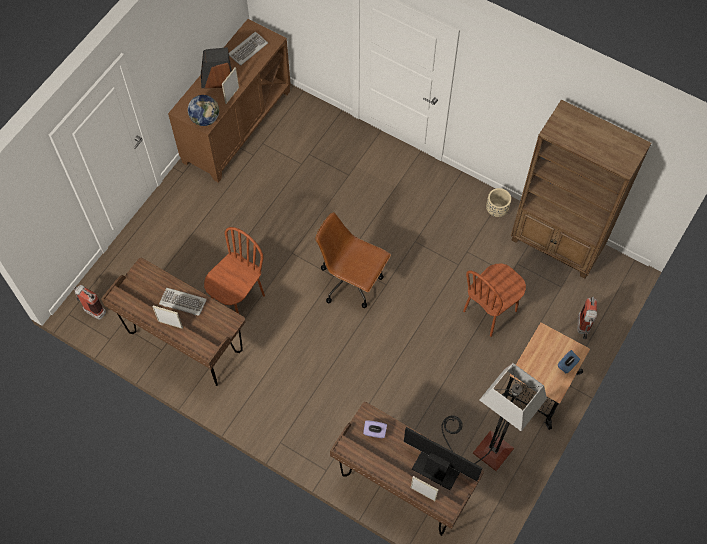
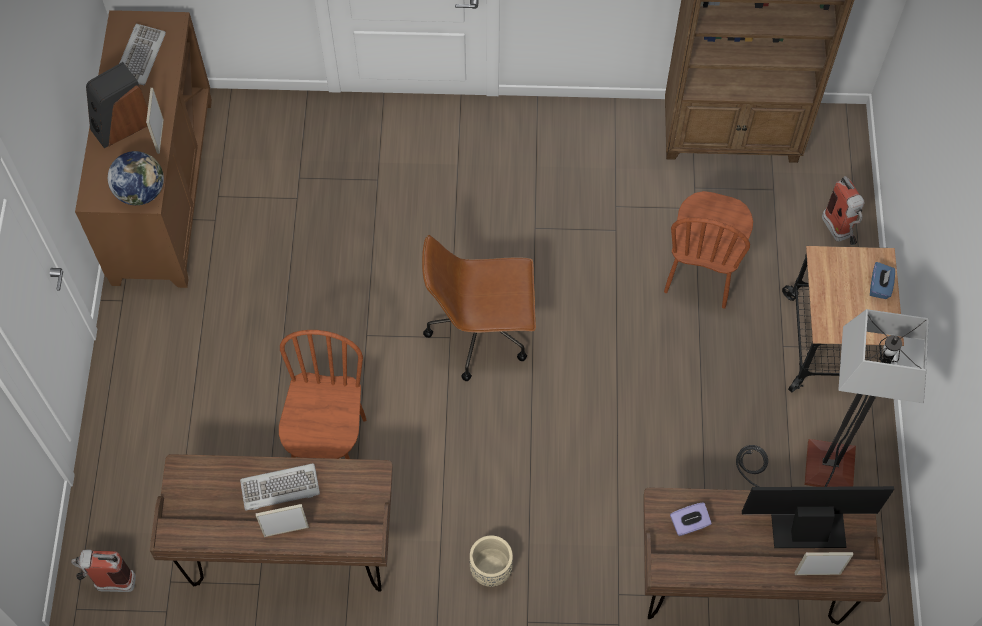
camera: 30 degrees left, 0 degrees up
(496, 210) = (619, 127): beige planter -> beige planter (490, 569)

